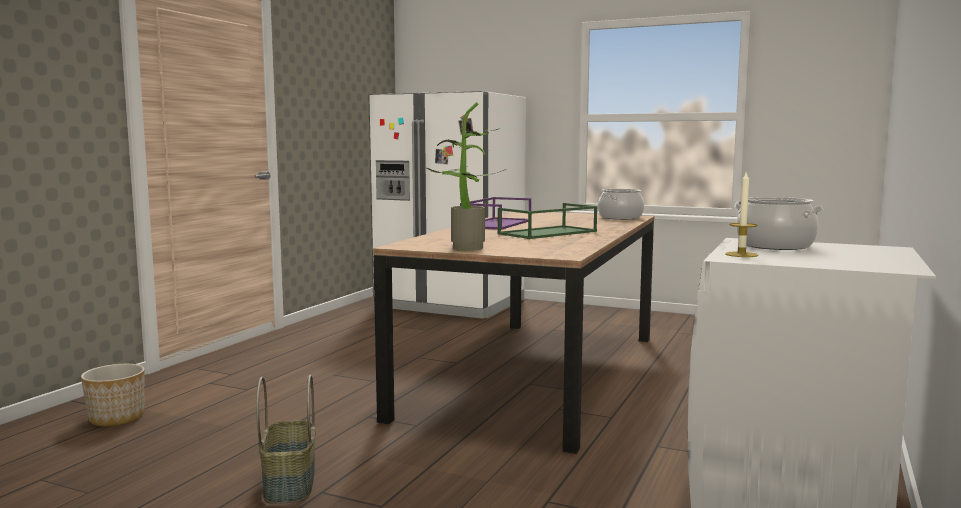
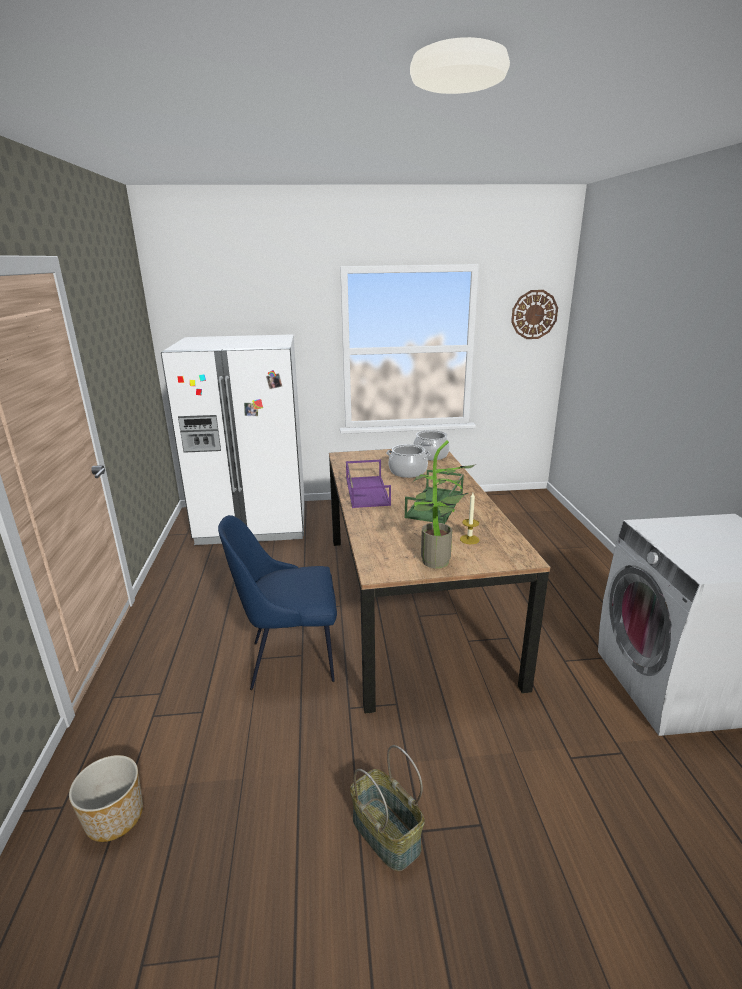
camera: 30 degrees left, 15 degrees up
(358, 382) = (291, 662): none -> blue chair
(741, 254) = (696, 562): candle -> candle (469, 539)
(774, 245) = (677, 533): cooking pot -> cooking pot (407, 472)
(834, 72) = (534, 314): none -> wall clock

